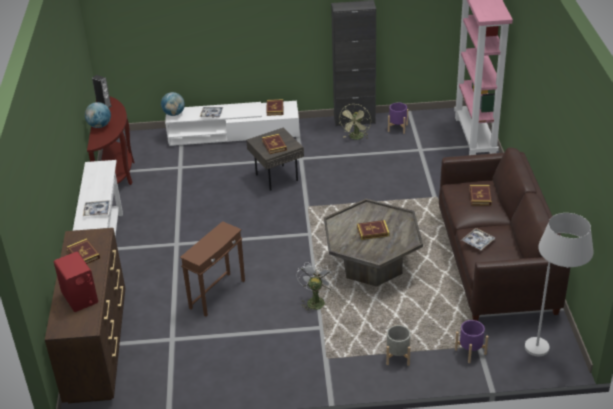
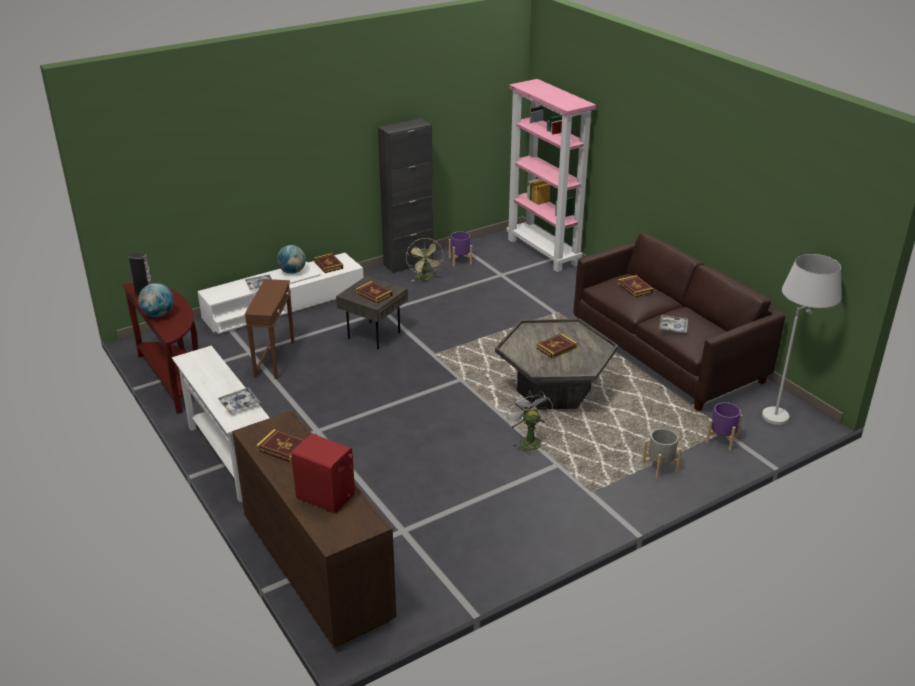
camera: 30 degrees left, 5 degrees down
(174, 114) = (213, 294): globe -> globe (292, 272)
(218, 294) = (414, 467): brown side table -> brown side table (275, 359)

